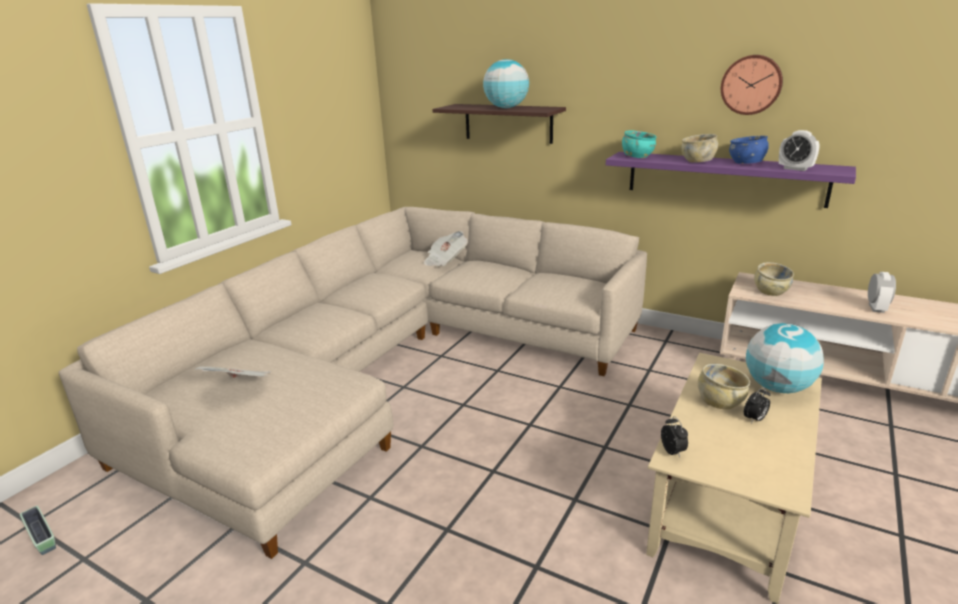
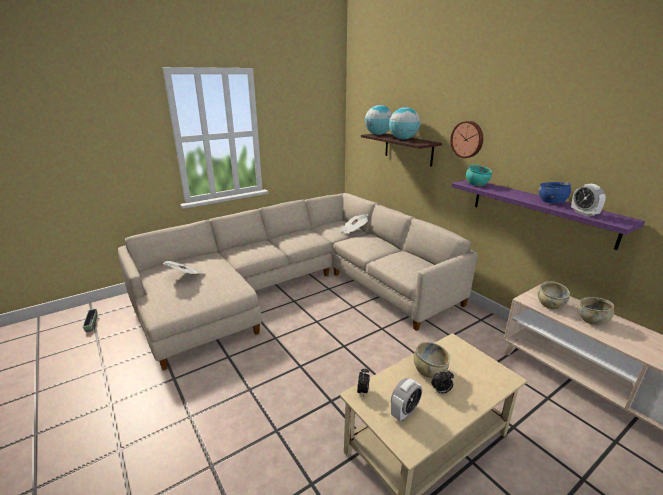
camera: 25 degrees right, 0 degrees up
(698, 161) = (515, 194): beige bowl -> beige bowl (592, 320)
(751, 84) = (567, 142): wall clock -> wall clock (467, 139)
(777, 387) = (483, 375): globe -> globe (378, 134)
(876, 308) = (632, 342): alarm clock -> alarm clock (404, 412)

